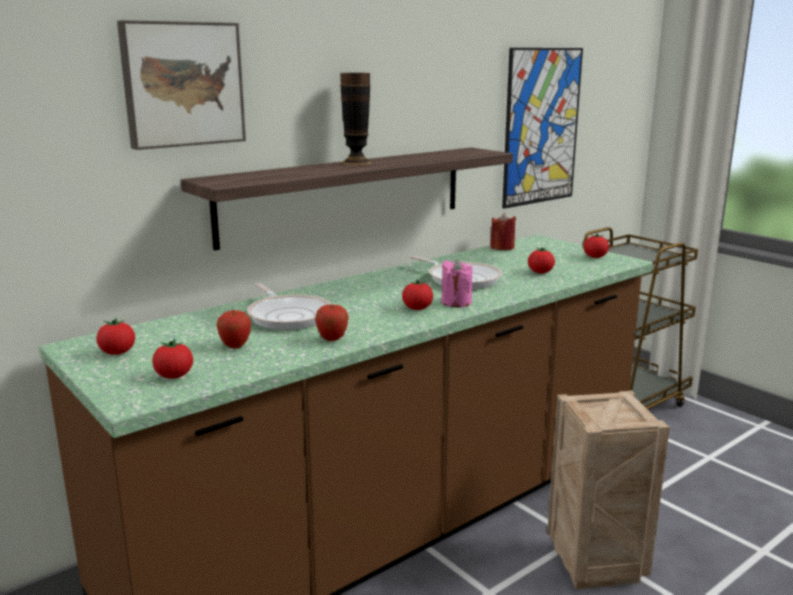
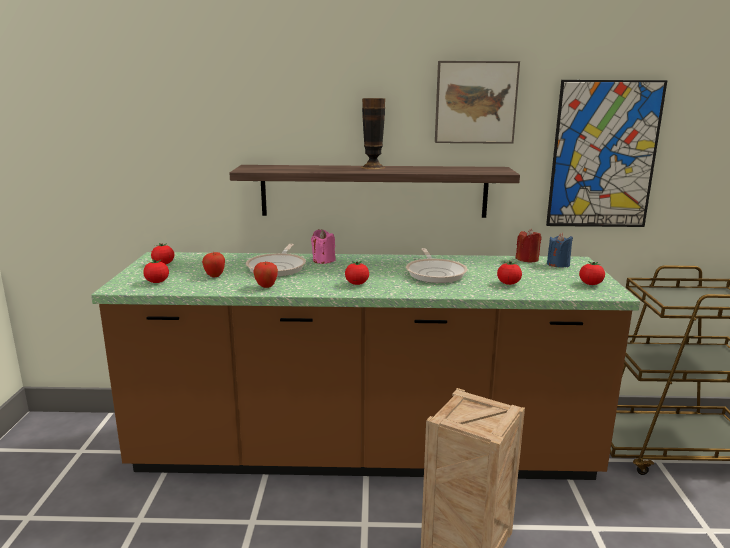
camera: 40 degrees right, 0 degrees up
(182, 84) = (244, 102): picture -> picture (475, 102)
(456, 302) = (392, 287): pink candle -> pink candle (323, 260)
(535, 246) = (558, 264): none -> blue candle

